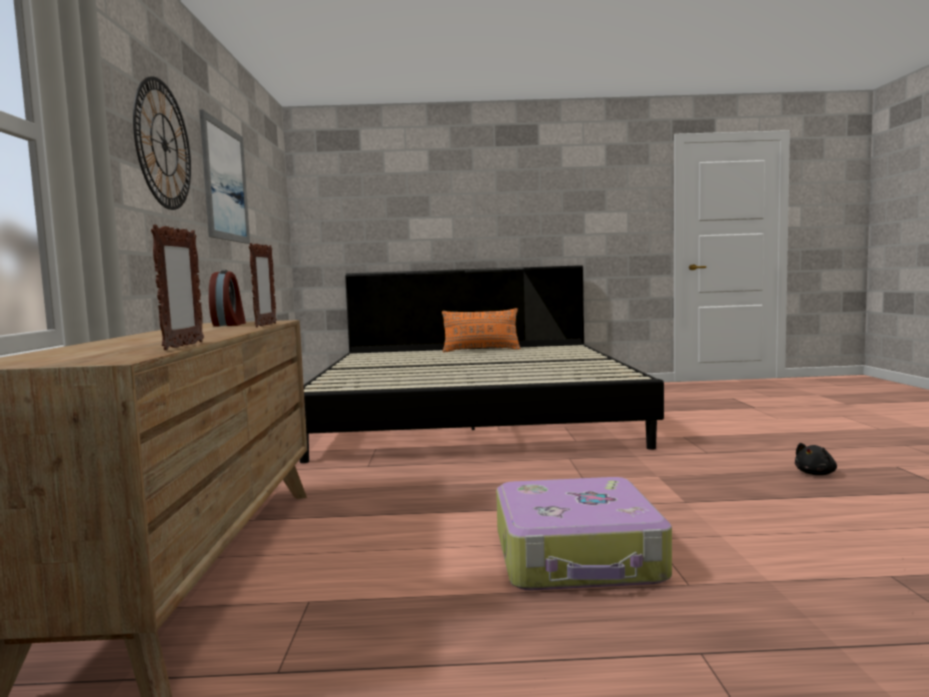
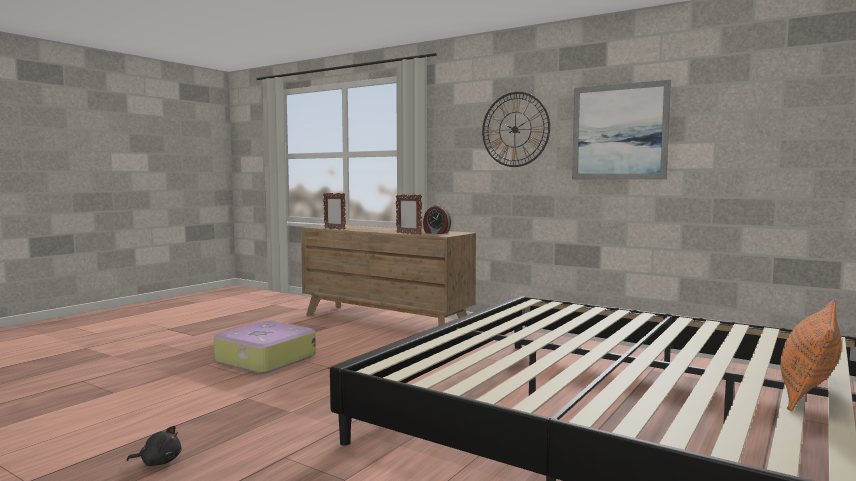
camera: 125 degrees right, 0 degrees up
(816, 474) = (159, 462): black plush toy -> black plush toy turned 90 degrees clockwise

